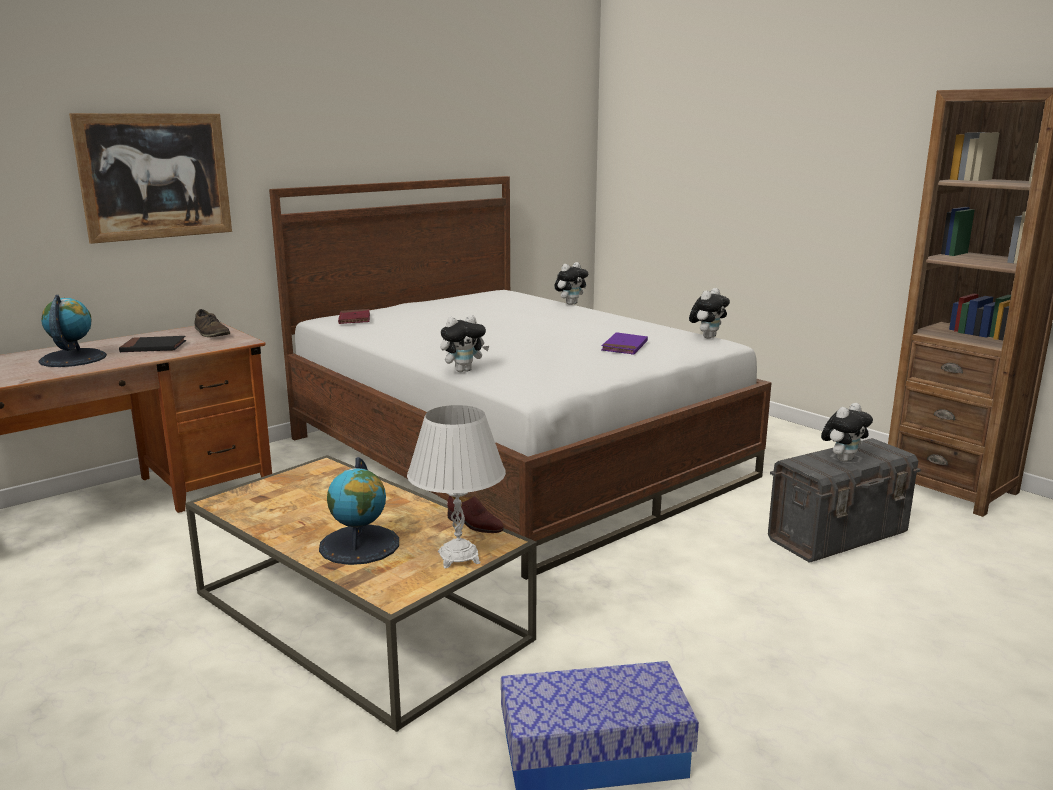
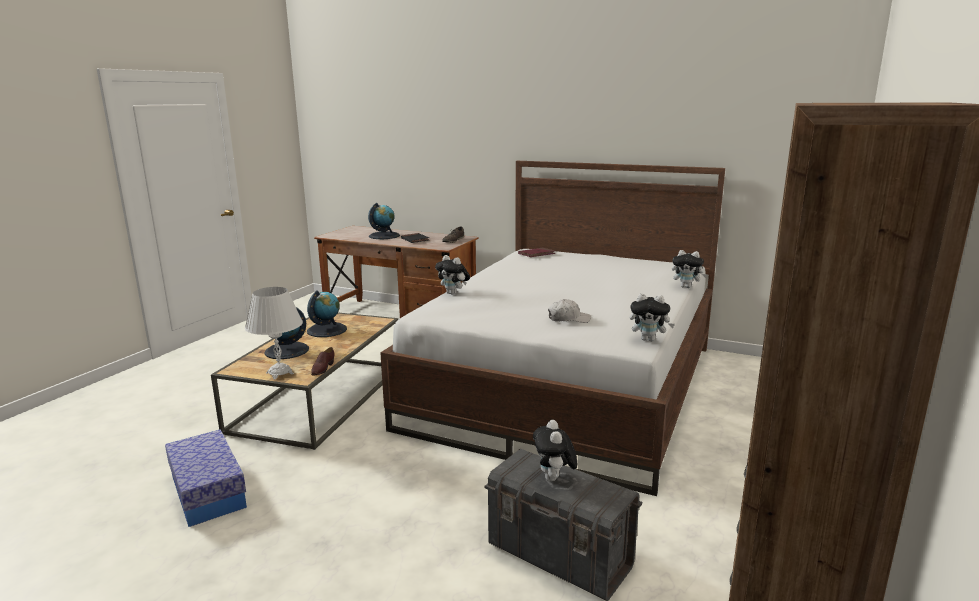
camera: 65 degrees right, 0 degrees up
(155, 176) = (457, 147): picture -> none
(303, 506) = (327, 330): none -> globe
(624, 346) = (568, 319): purple book -> white cap
(843, 459) = (554, 479): plush toy -> plush toy turned 60 degrees clockwise

